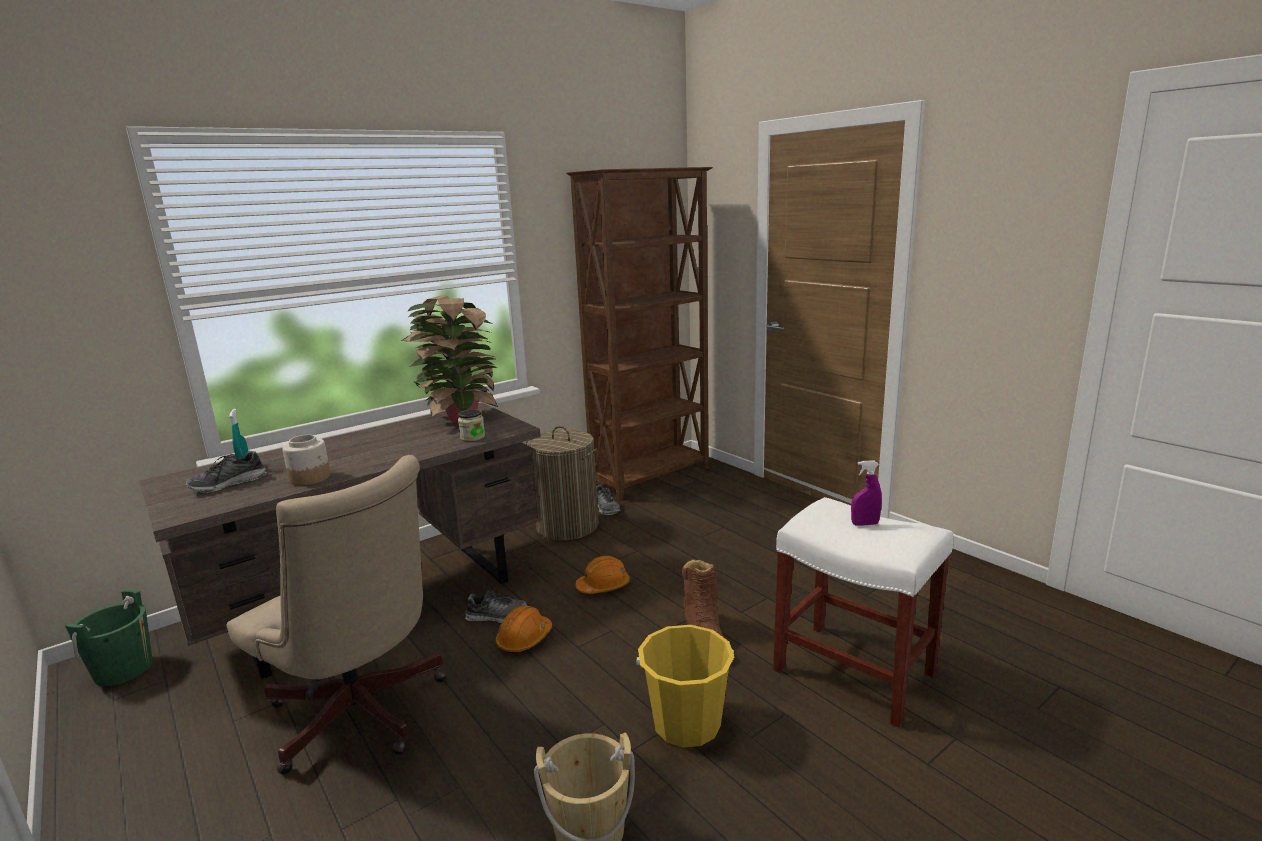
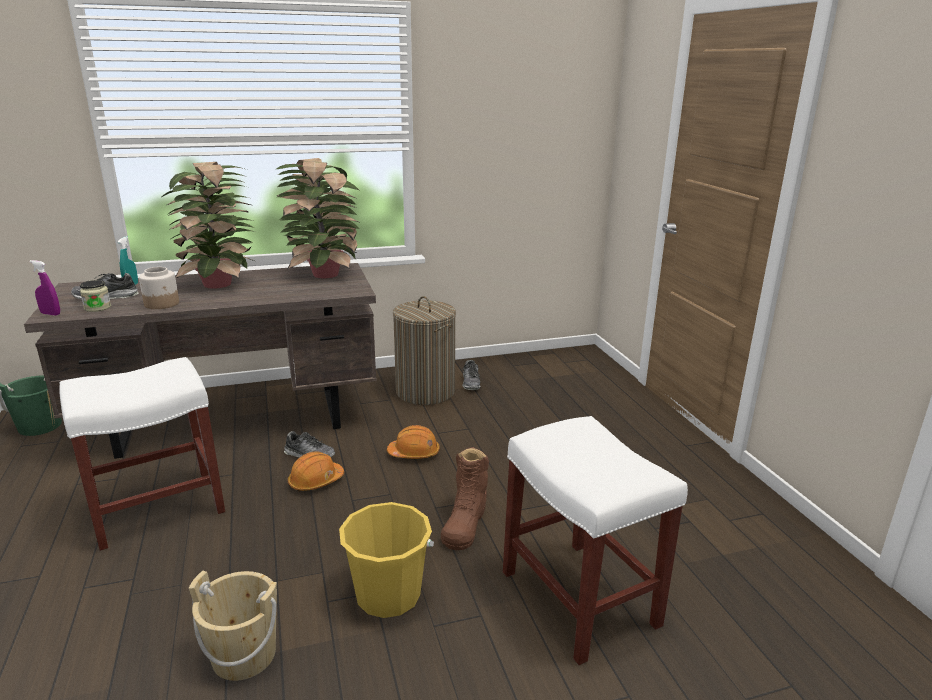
camera: 20 degrees right, 5 degrees up
(354, 448) = (219, 285): none -> potted plant
(362, 718) = (155, 508): beige office chair -> white stool
(472, 437) = (313, 293): jar -> jar (97, 308)
(652, 477) = (536, 362): brown bookcase -> none
(865, 524) = (597, 452): purple spray bottle -> purple spray bottle (50, 314)

